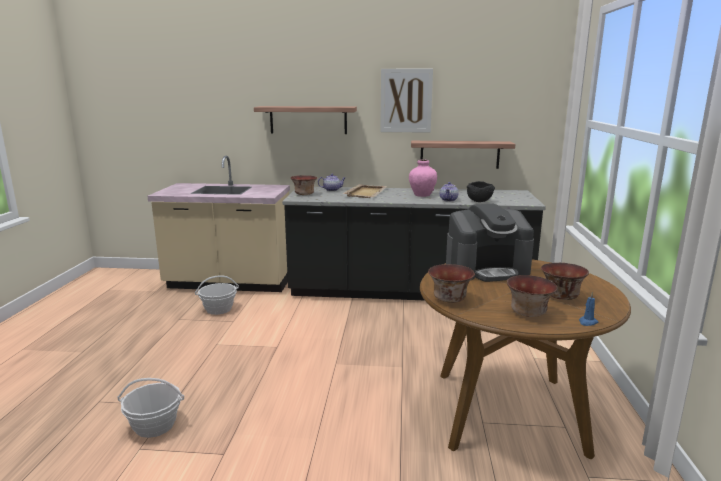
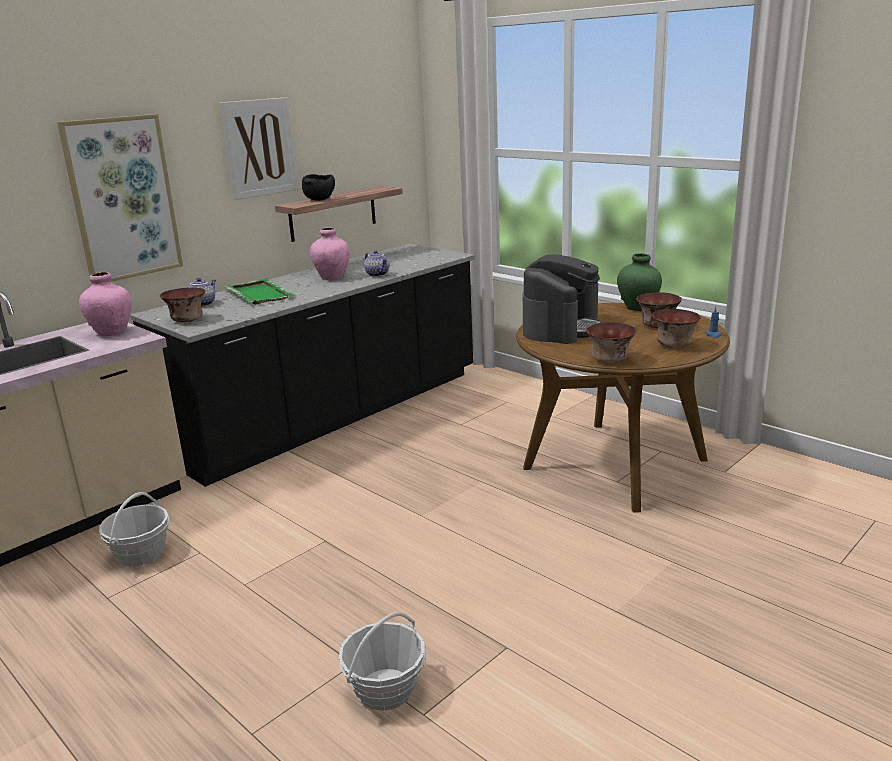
camera: 50 degrees left, 5 degrees up
(267, 190) = (112, 332): none -> pink vase
(308, 120) = (123, 199): shelf -> picture
(366, 192) = (259, 294): beige tray -> green tray
(479, 201) = (409, 267): black bowl -> black bowl (320, 200)
(588, 280) = (637, 308): none -> green vase

